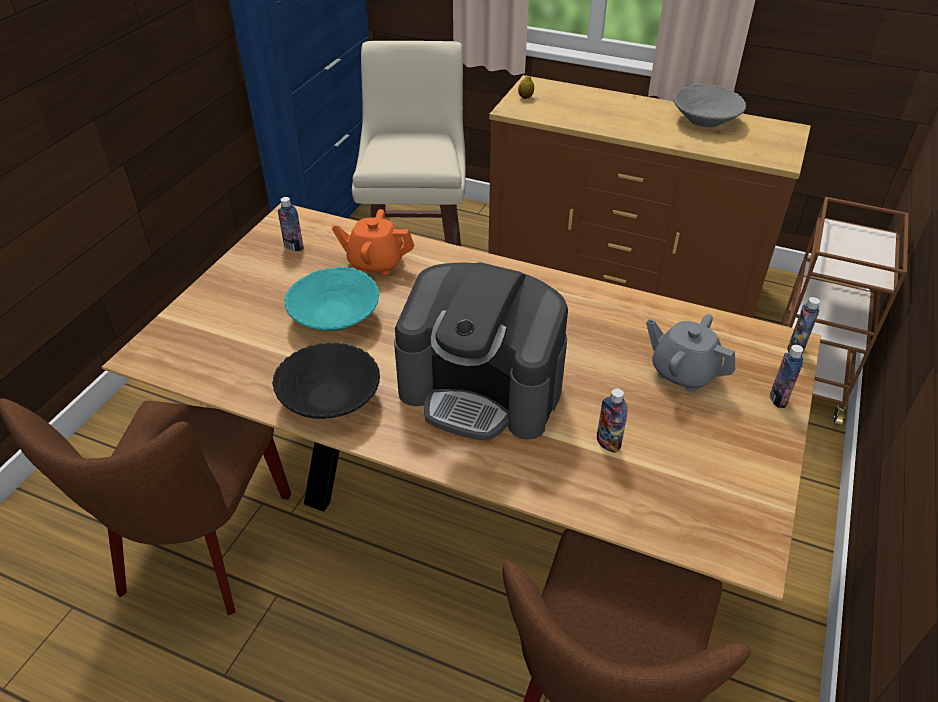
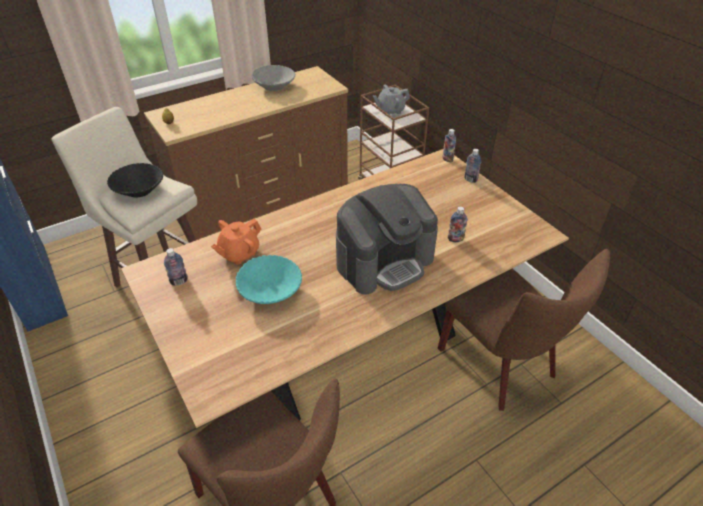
camera: 55 degrees left, 0 degrees up
(330, 399) = (338, 322): black bowl -> black bowl (139, 190)
(683, 372) = (432, 195): grey teapot -> grey teapot (390, 110)

